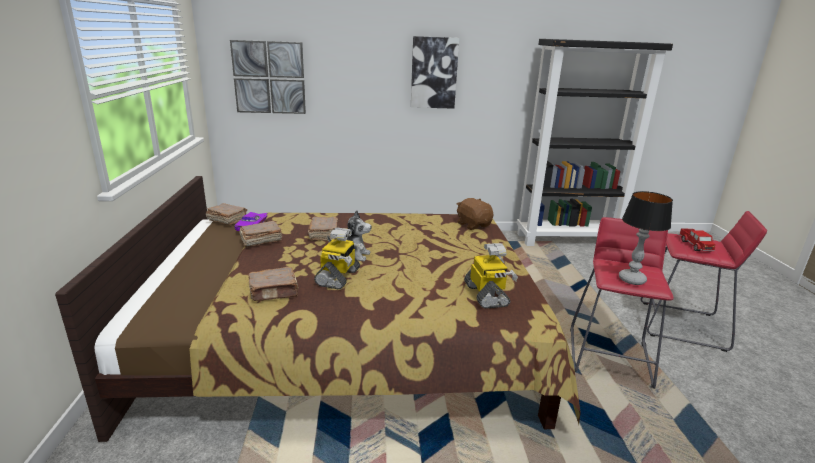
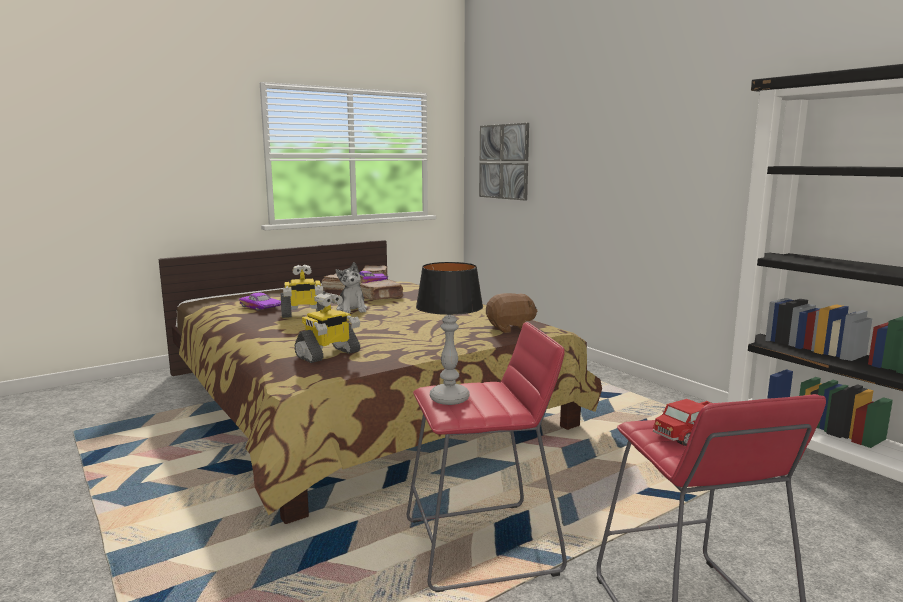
camera: 60 degrees right, 10 degrees down
(274, 292) = (259, 307): brown book -> purple toy car
(434, 73) = (648, 150): picture -> none
(473, 225) = (510, 328): brown plush toy -> brown plush toy turned 45 degrees clockwise

